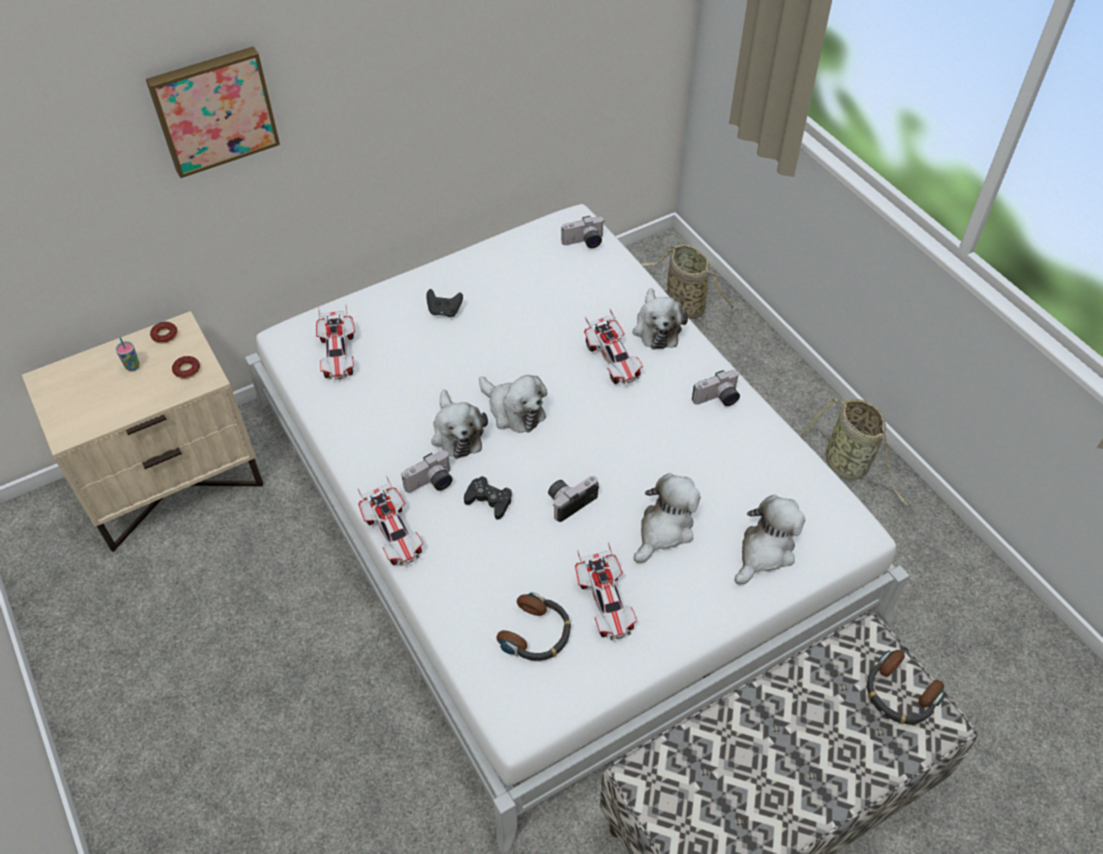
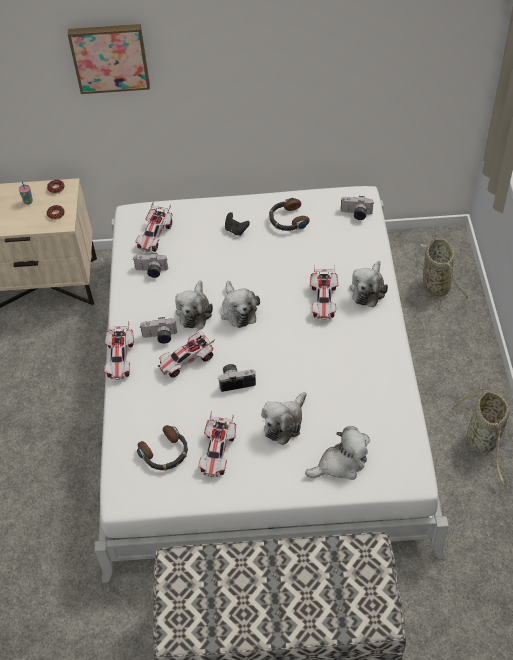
camera: 30 degrees right, 0 degrees up
(489, 501) = (187, 361): black game controller -> toy car
(664, 529) = (284, 423): plush toy -> plush toy turned 150 degrees clockwise
(717, 399) = (377, 353): camera -> camera (151, 271)
(899, 694) = (368, 591): headphones -> headphones (287, 220)

